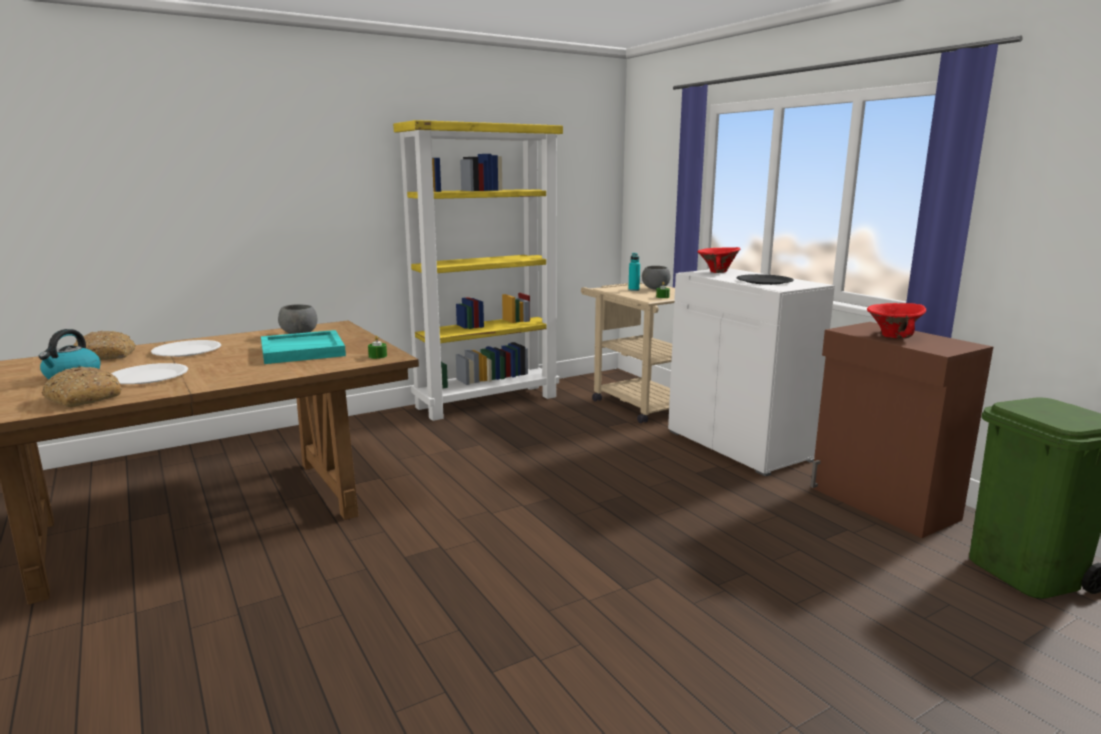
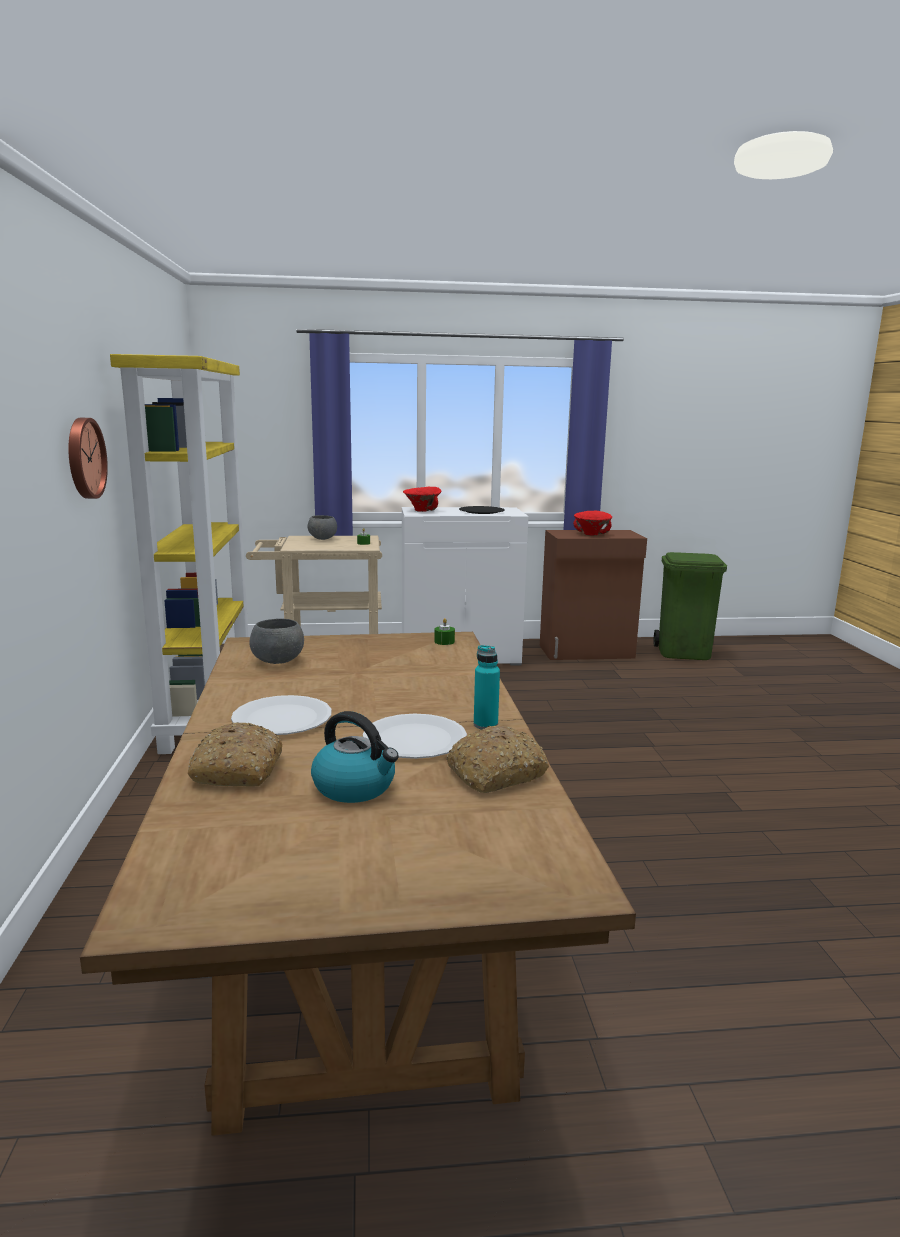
camera: 65 degrees left, 0 degrees up
(303, 350) = (374, 665): turquoise tray -> none
(341, 191) = (83, 458): none -> wall clock
(633, 290) = (315, 543): turquoise bottle -> turquoise bottle (485, 725)

